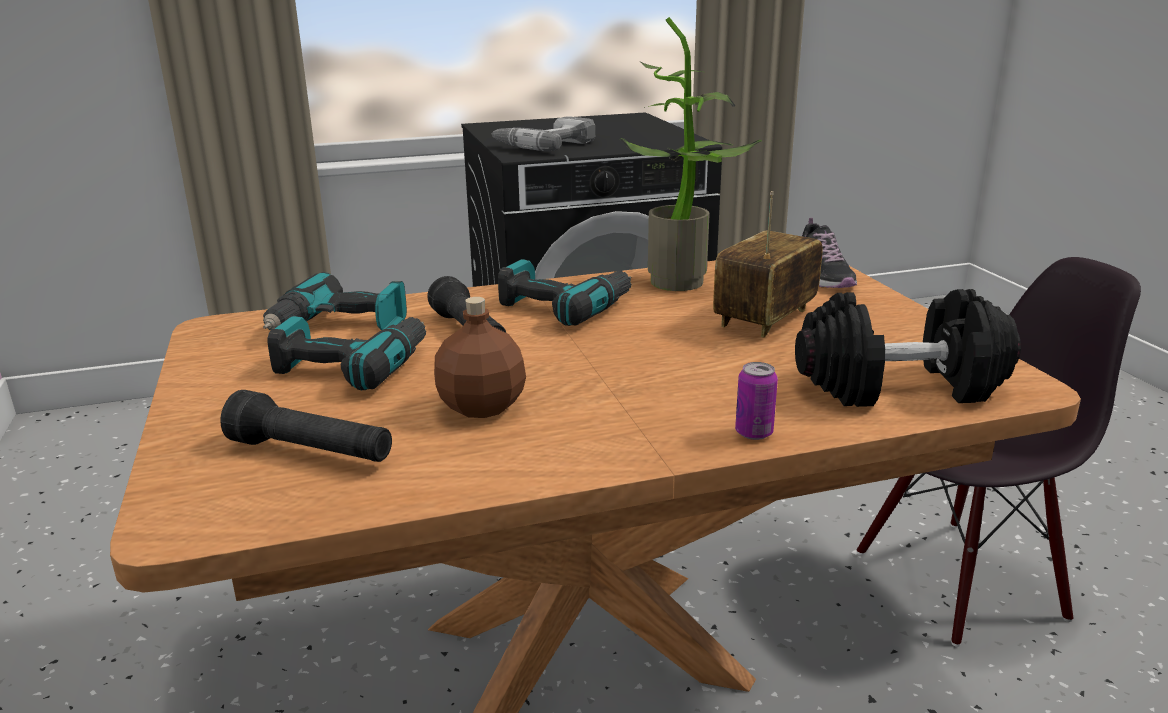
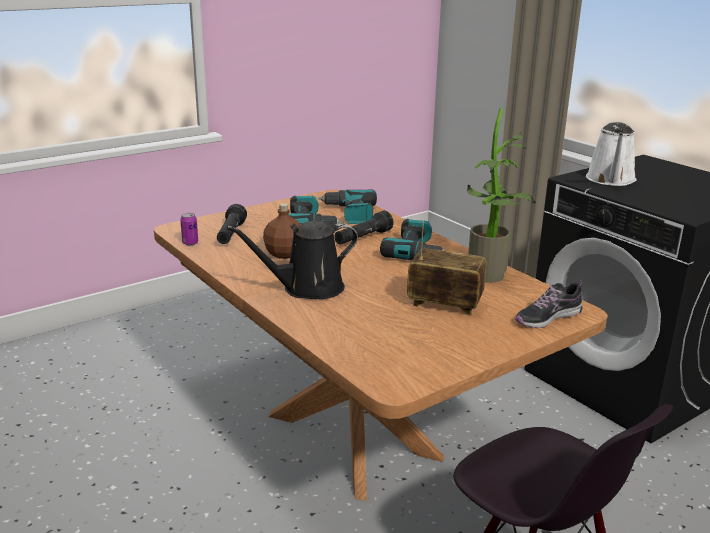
camera: 70 degrees right, 0 degrees up
(544, 144) = (611, 180): power drill -> white watering can
(663, 404) = (307, 288): none -> black watering can
(754, 433) = (288, 311): can -> can (190, 243)
(900, 385) = (369, 346): black dumbbell -> none

